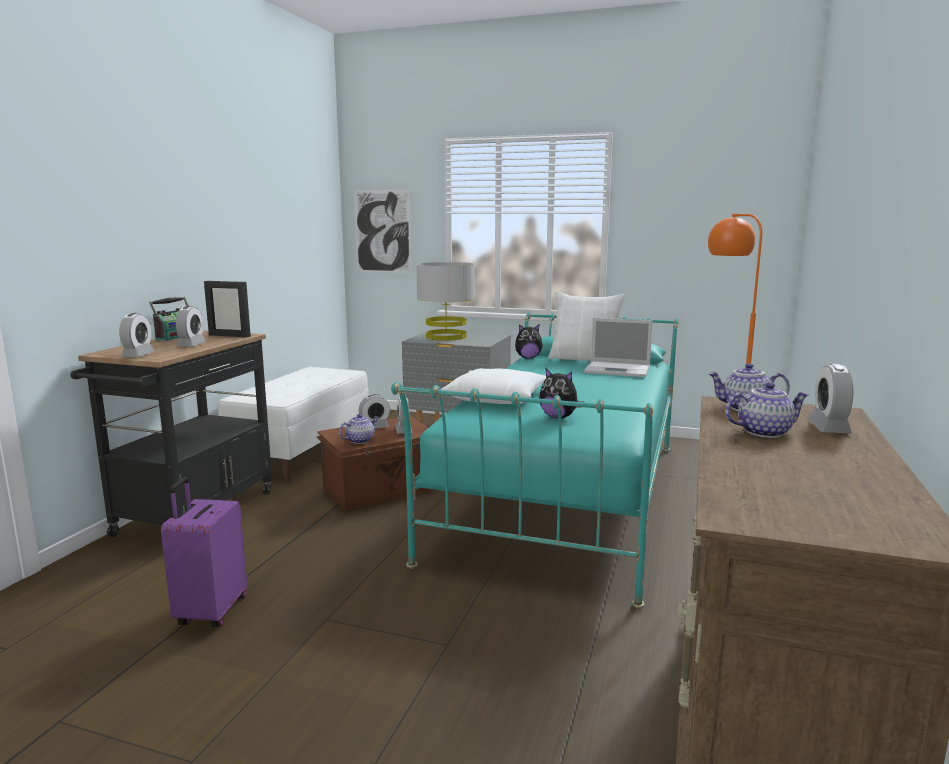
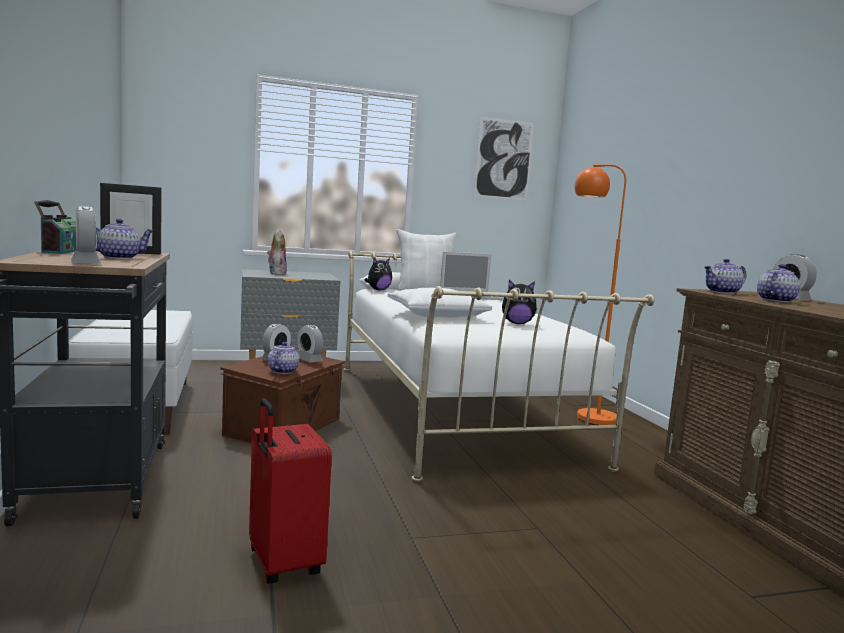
camera: 35 degrees left, 5 degrees down
(192, 345) = (119, 258): alarm clock -> teapot
(210, 612) = (282, 564): purple suitcase -> red suitcase
(382, 231) = (176, 162): picture -> picture (503, 159)
(446, 337) = (276, 273): grey table lamp -> plush toy
(563, 497) = (451, 410): turquoise bed -> white bed

